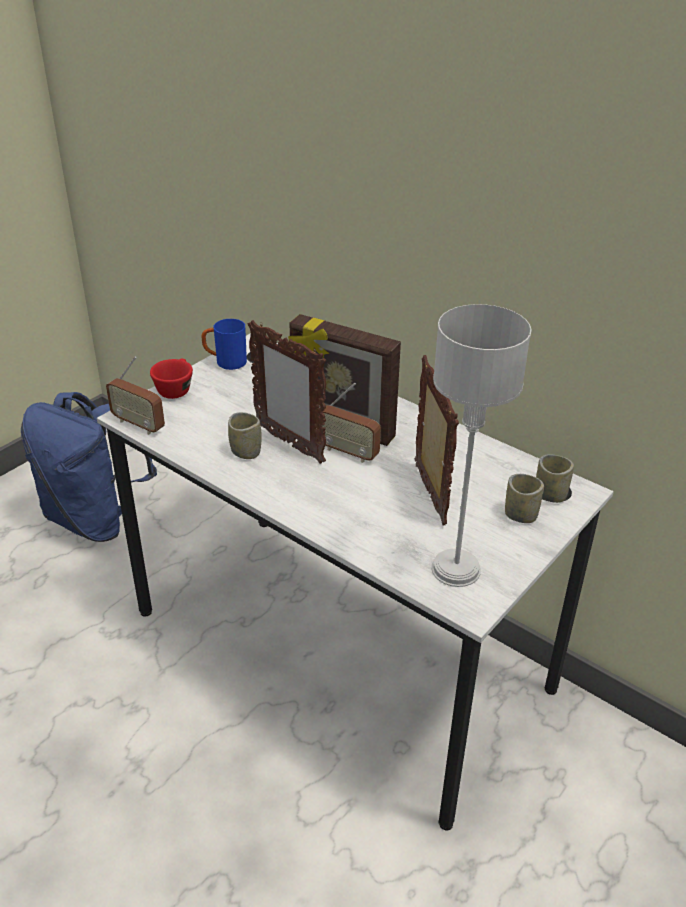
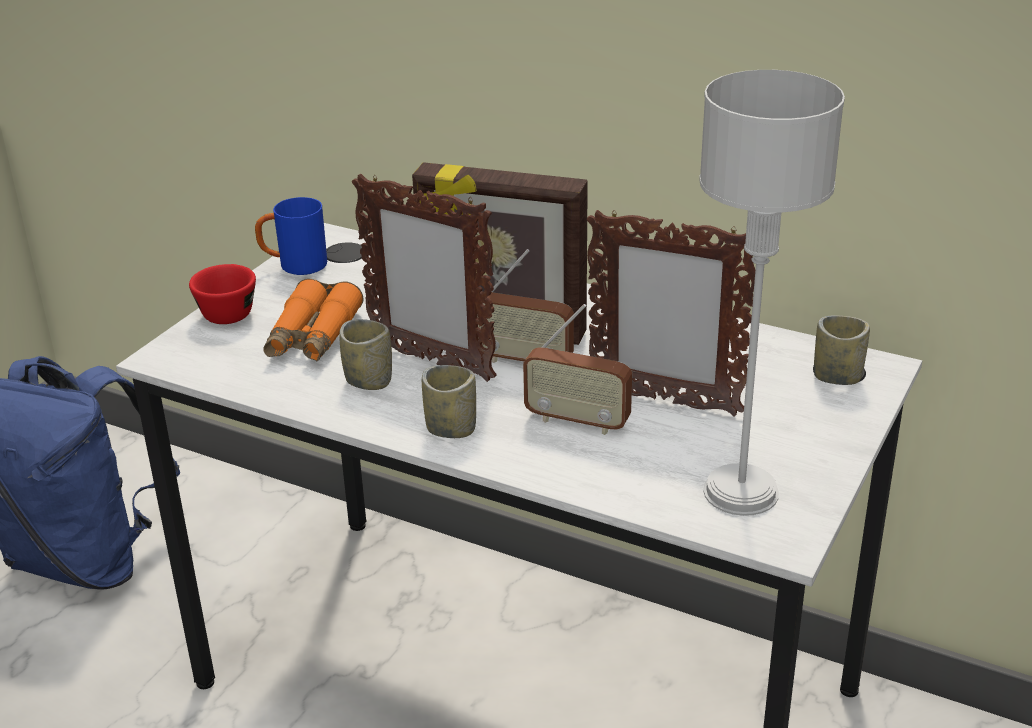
camera: 10 degrees left, 5 degrees down
(138, 424) = (187, 366): radio -> radio (577, 421)
(221, 415) = (313, 337): none -> orange binoculars
(429, 495) = (664, 400): picture frame -> picture frame turned 135 degrees clockwise
(520, 515) = (805, 408): cup -> cup (451, 429)

